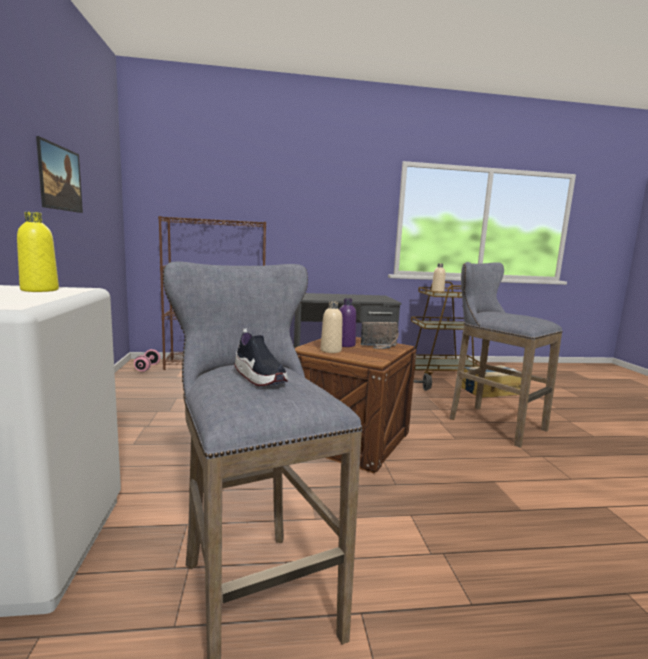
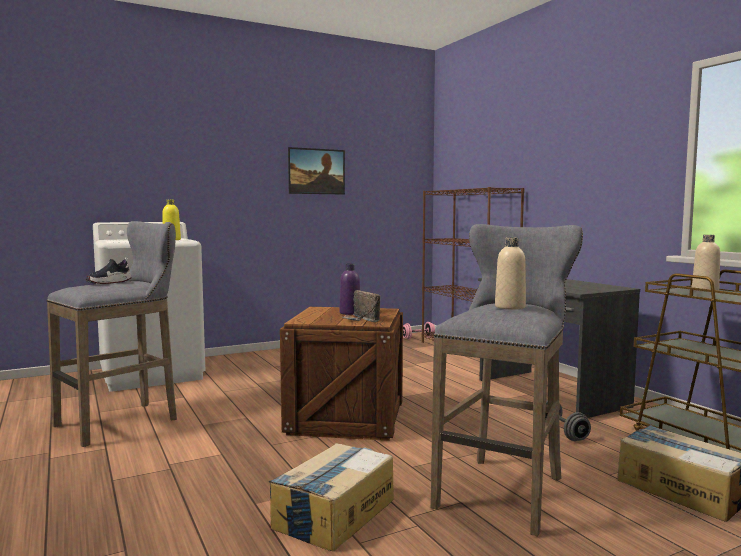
camera: 70 degrees right, 5 degrees down
(331, 350) = (319, 312): beige bottle -> beige bottle (510, 307)
(532, 479) = (334, 513): none -> cardboard box

